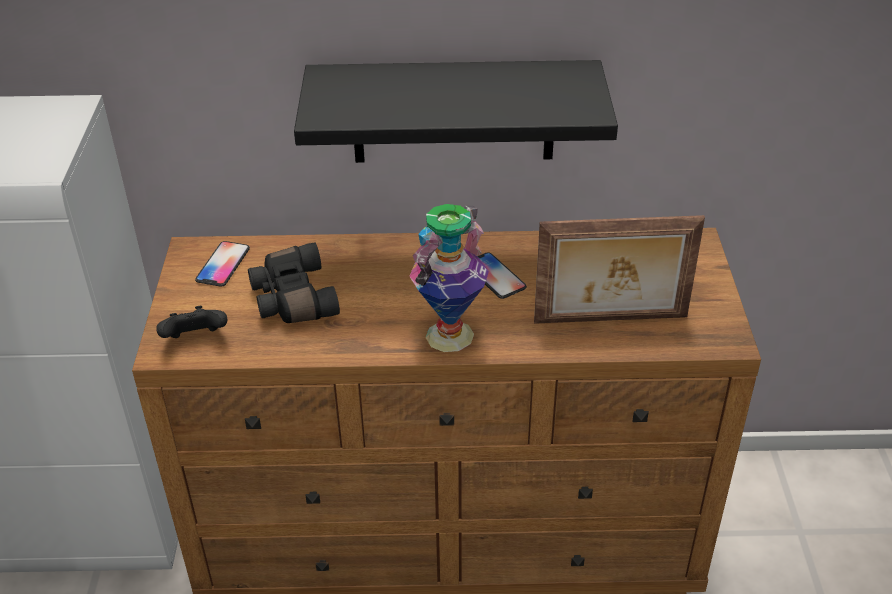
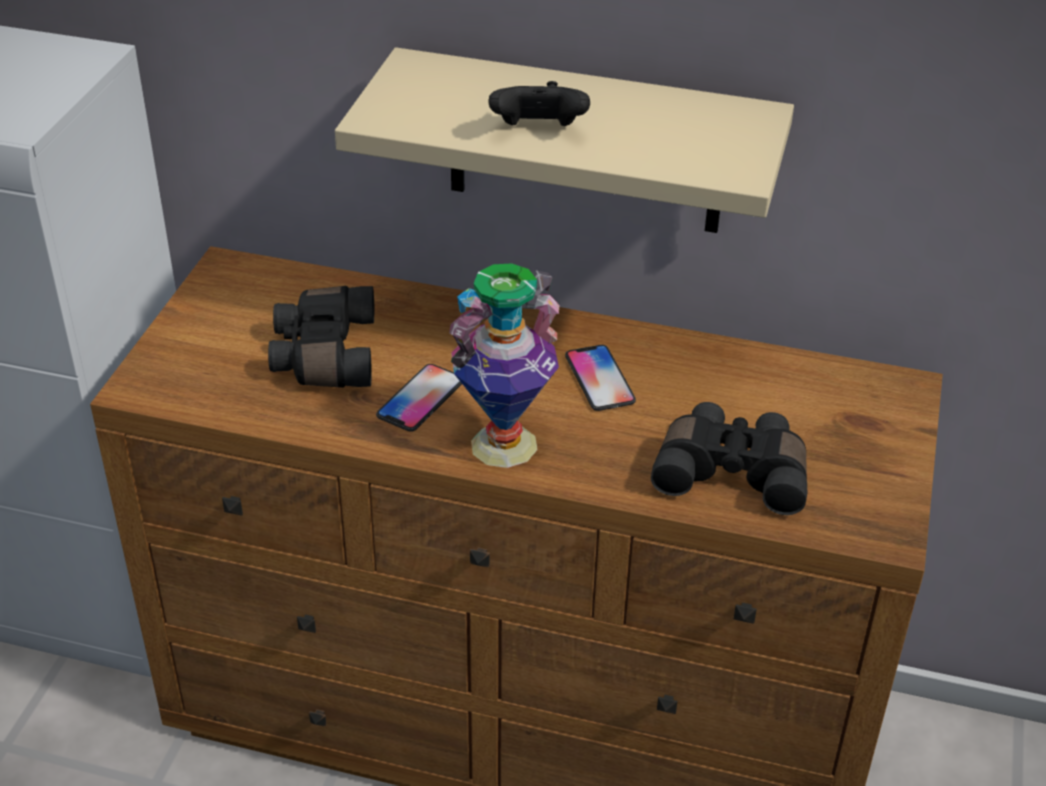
camera: 15 degrees right, 0 degrees up
(195, 339) = (182, 381): black game controller -> black game controller (538, 132)
(223, 265) = (257, 294): phone -> phone (420, 399)
(453, 112) = (586, 143): black shelf -> beige shelf
(611, 321) = (732, 472): picture frame -> black binoculars

